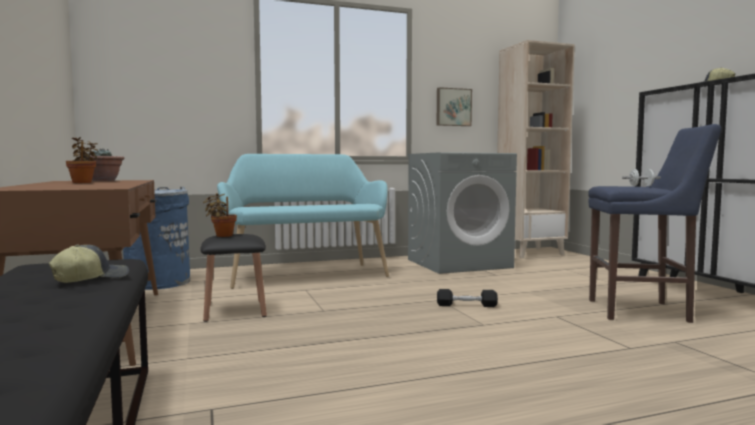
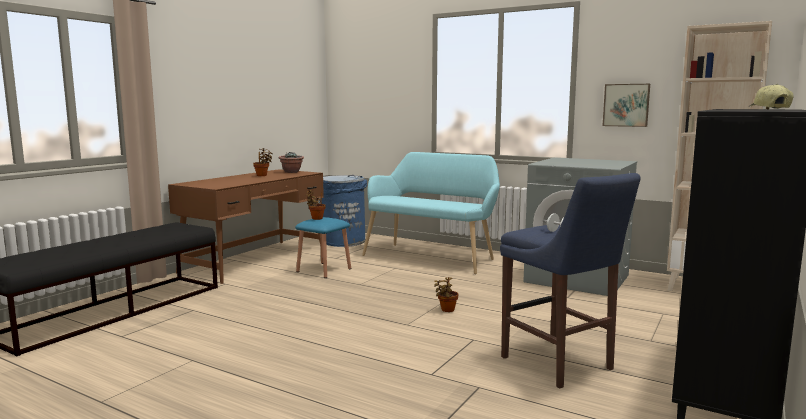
camera: 50 degrees right, 5 degrees up
(91, 279) = (158, 235): cap -> none
(235, 311) = (324, 270): black stool -> blue stool
(466, 305) = (446, 310): black dumbbell -> potted plant

